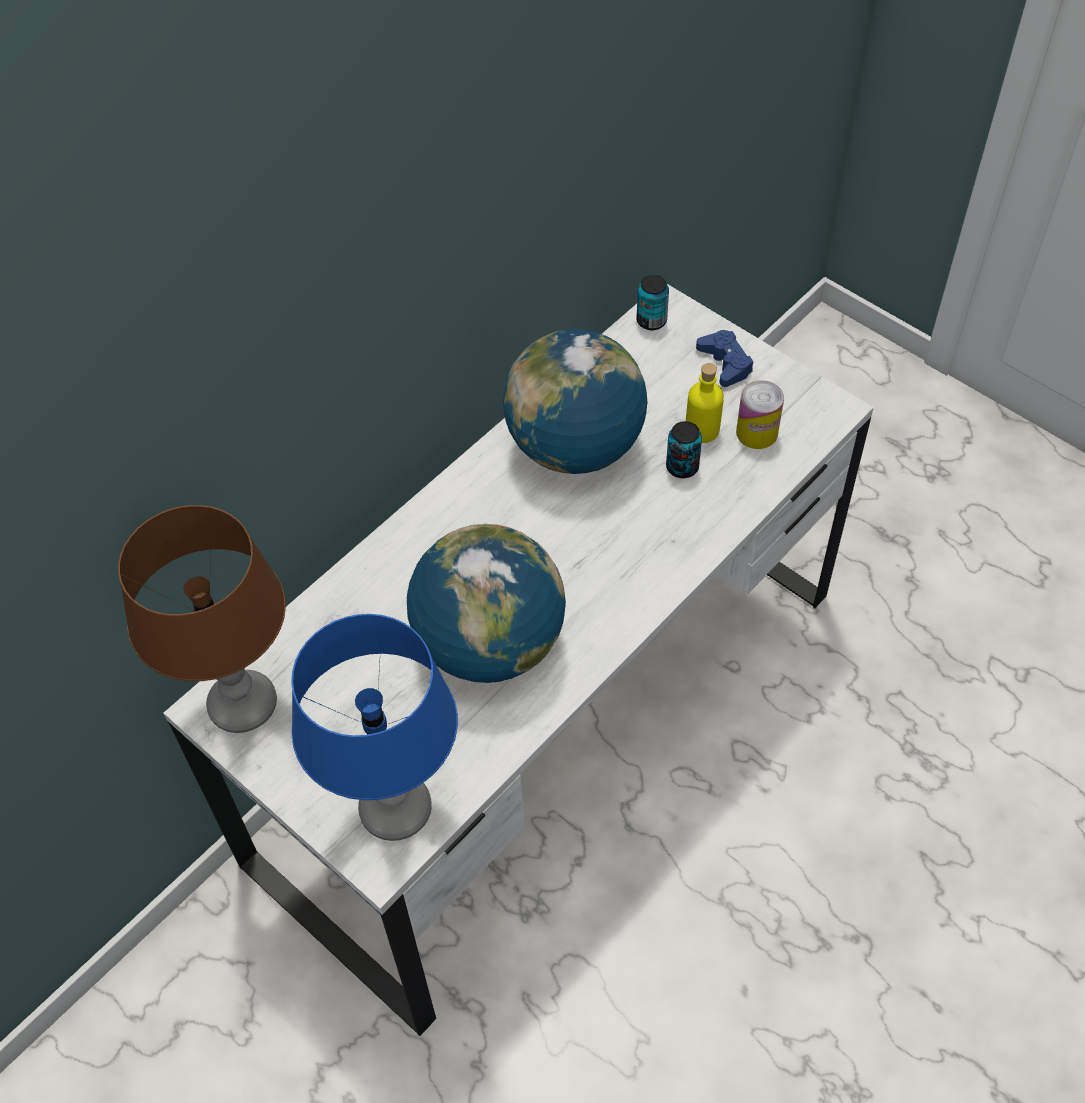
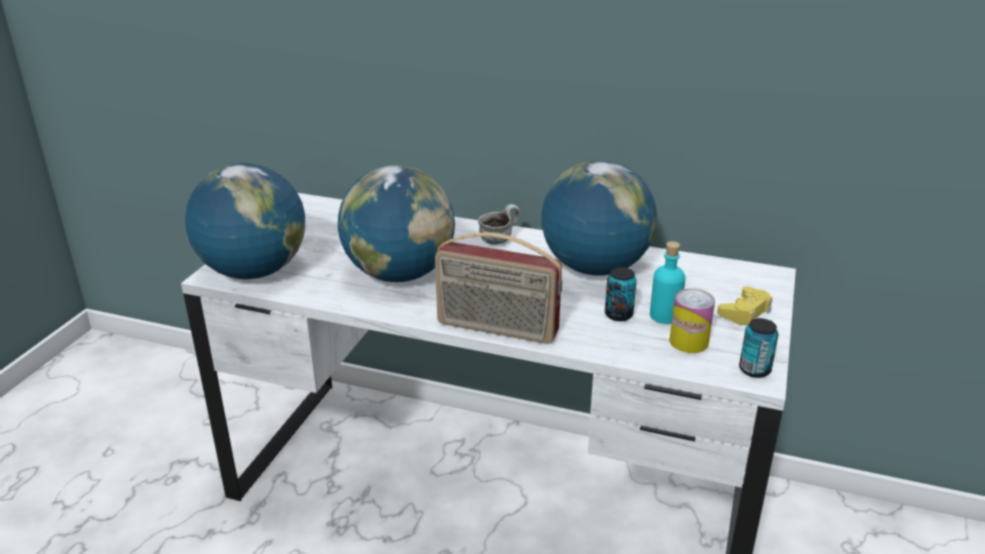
camera: 65 degrees right, 25 degrees down
(242, 706) = (310, 210): brown table lamp -> none
(395, 810) = (254, 271): blue table lamp -> globe
(455, 513) = (499, 239): none -> mug
(651, 321) = (749, 272): can -> can (754, 370)
(660, 585) = (496, 329): none -> radio
(702, 430) = (664, 316): yellow bottle -> turquoise bottle
(725, 363) = (745, 312): blue game controller -> yellow game controller

